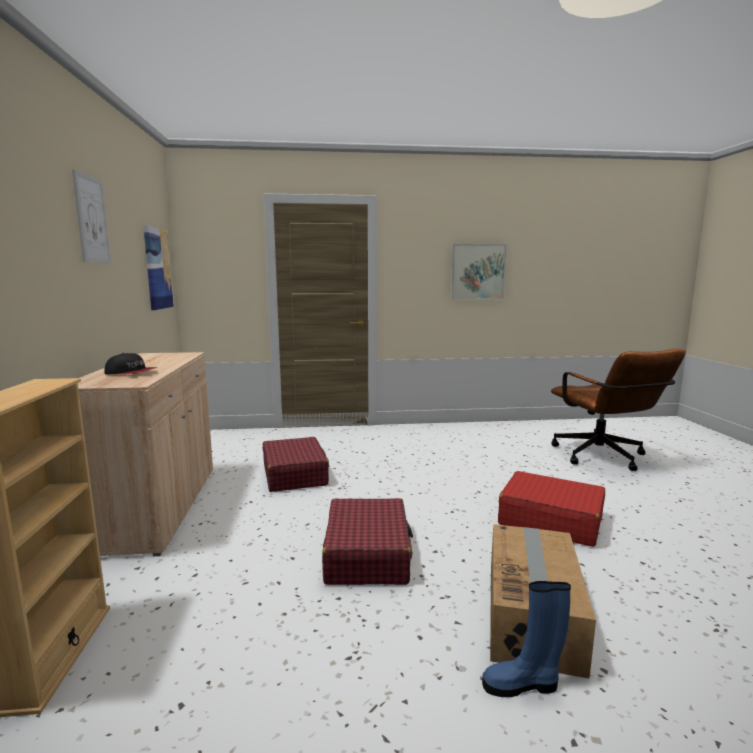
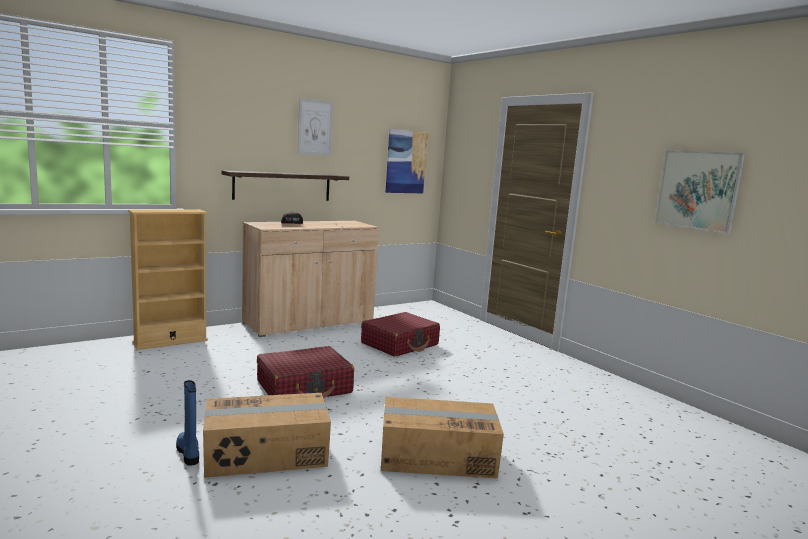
camera: 60 degrees right, 0 degrees up
(77, 317) = (282, 186): none -> shelf
(550, 520) = (437, 456): red suitcase -> cardboard box
(604, 458) = (687, 492): brown office chair -> none

